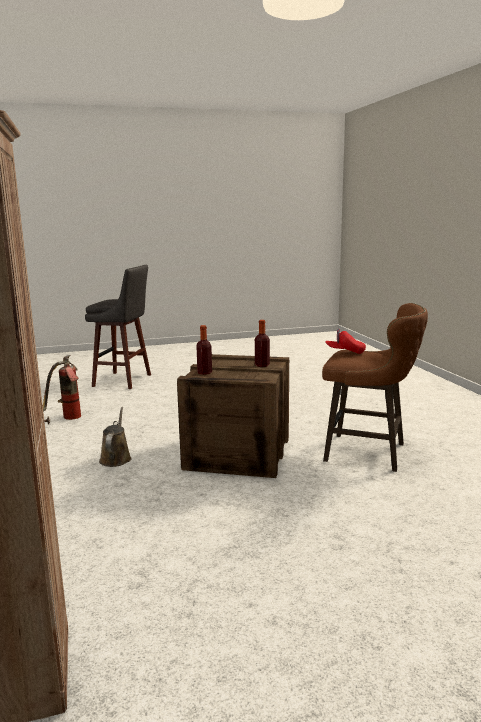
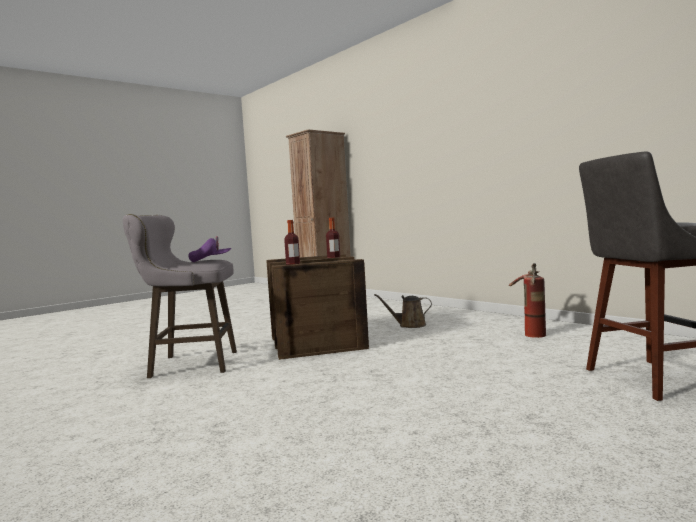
camera: 155 degrees right, 10 degrees down
(116, 458) = (409, 325): brown watering can -> brown watering can turned 120 degrees clockwise
(345, 352) = (210, 260): red cap -> purple cap
(369, 453) = (190, 364): brown stool -> grey stool

